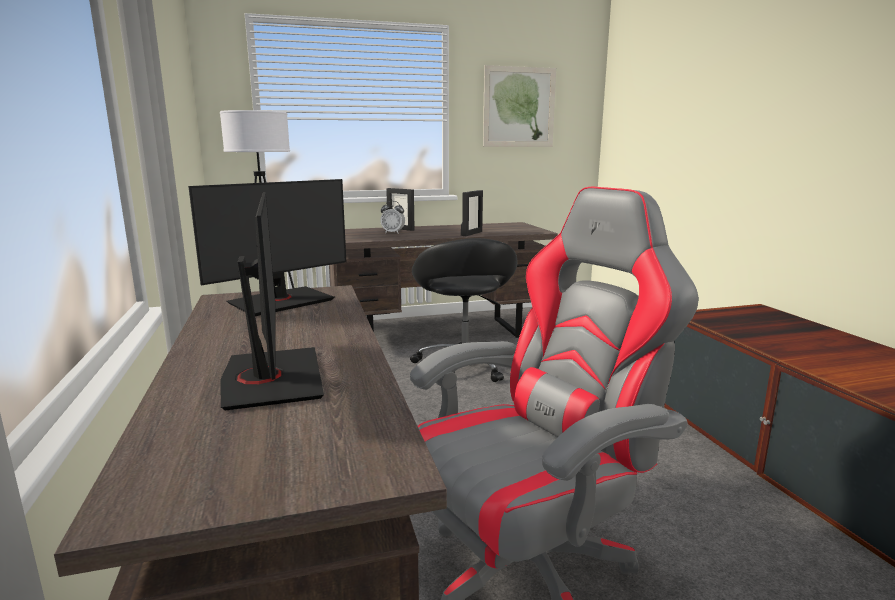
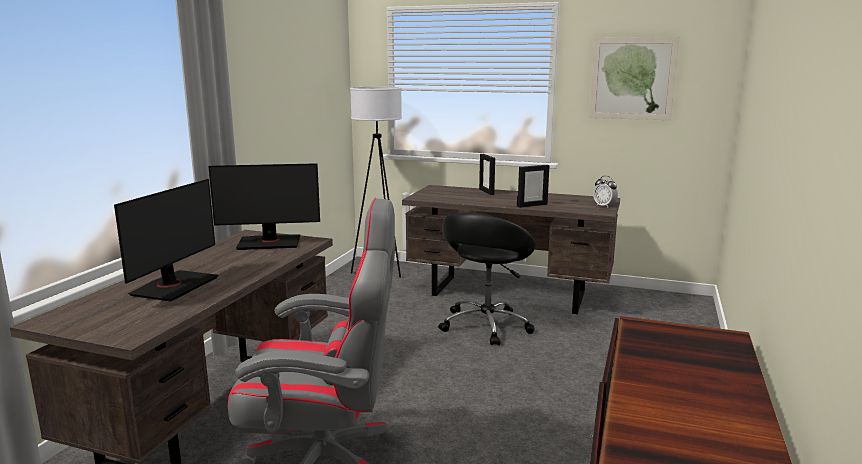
camera: 35 degrees right, 0 degrees up
(393, 233) = (470, 195): alarm clock -> alarm clock (604, 206)

